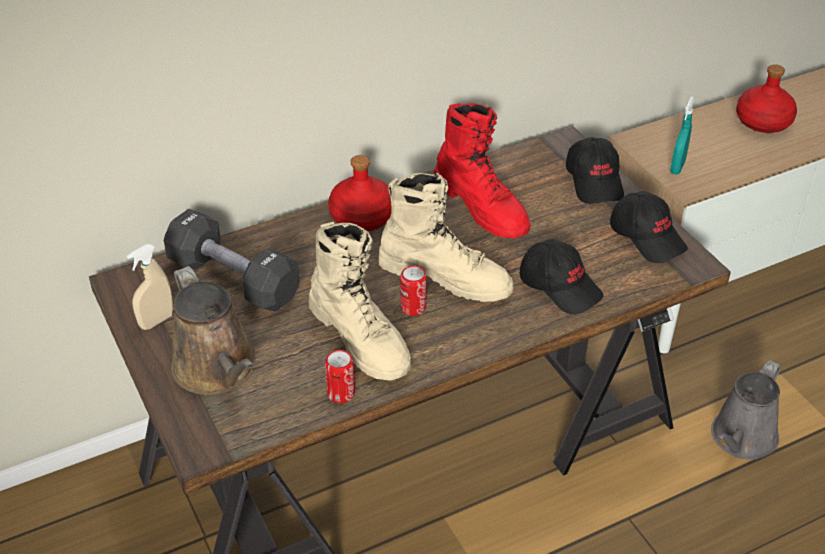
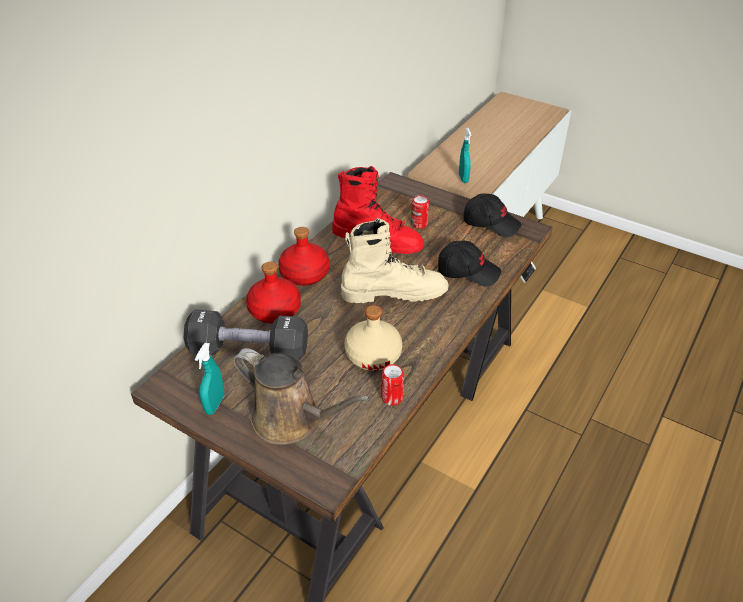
camera: 30 degrees left, 0 degrees up
(156, 321) = (215, 404): beige spray bottle -> turquoise spray bottle
(361, 338) = (373, 354): beige boot -> beige bottle
(413, 308) = (390, 320): can -> can (419, 224)
(595, 181) = (432, 200): black cap -> none
(741, 439) = (550, 335): grey watering can -> none
(764, 122) = (487, 137): red bottle -> red bottle (275, 310)

